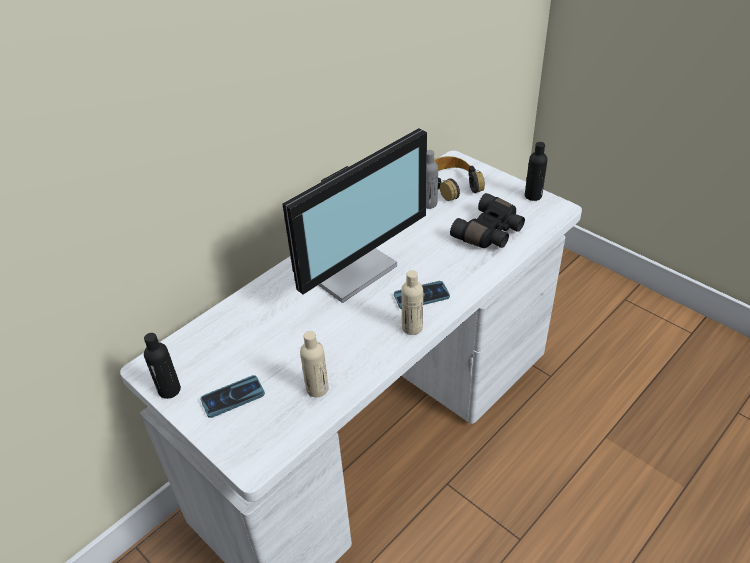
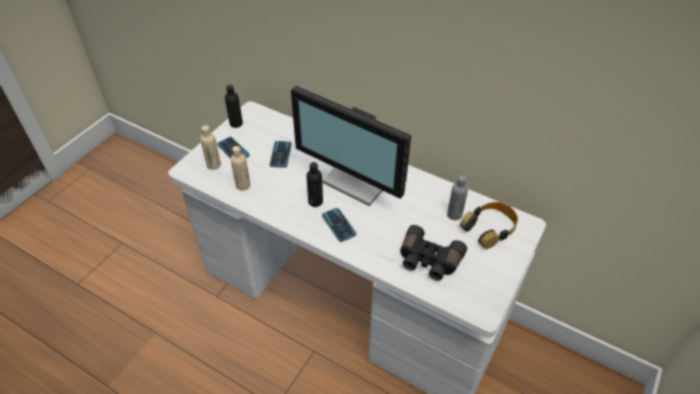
camera: 75 degrees right, 5 degrees up
(268, 340) = (280, 154): none -> phone
(412, 327) = (304, 224): beige bottle -> beige bottle (214, 165)
(533, 196) = (496, 289): black bottle -> black bottle (315, 201)

